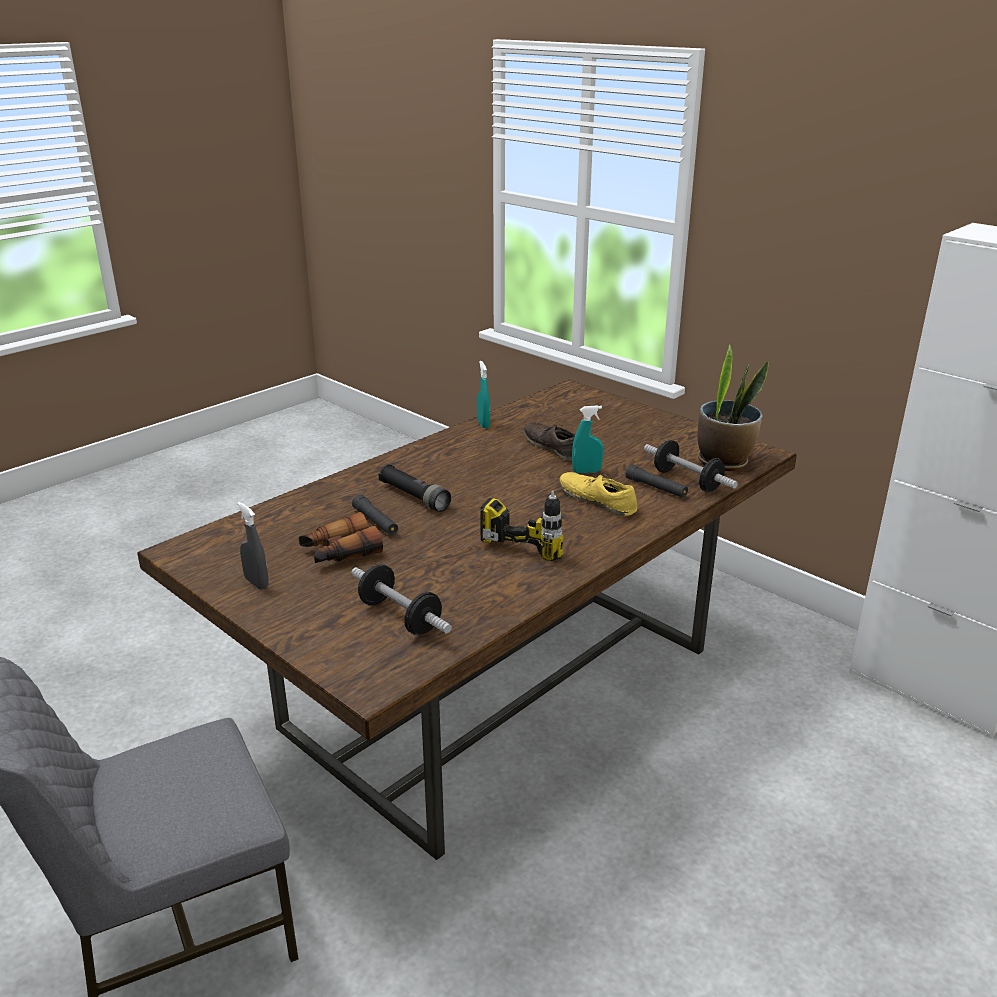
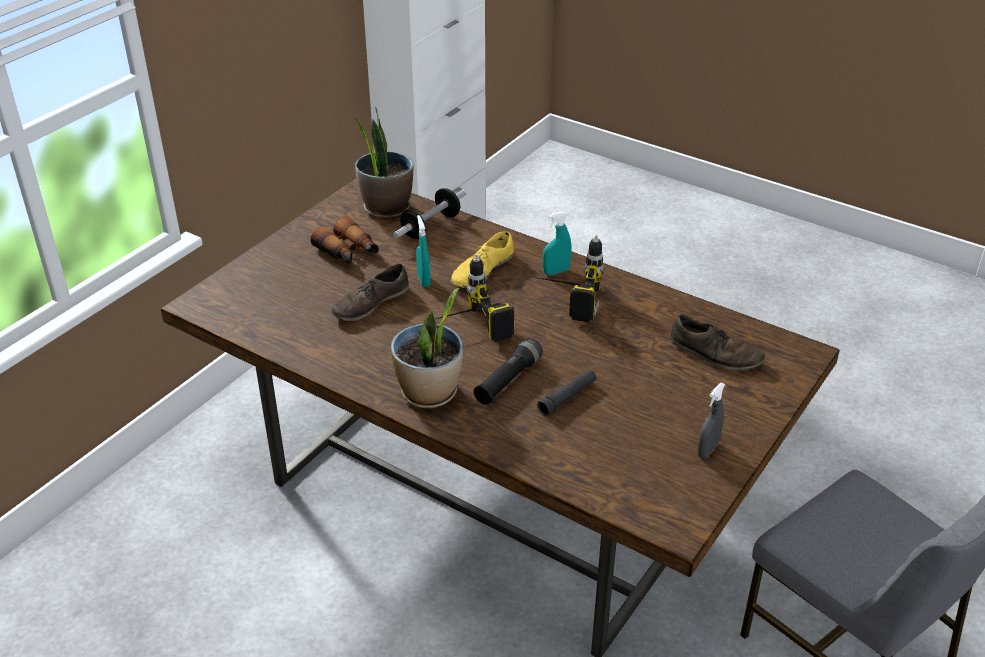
camera: 100 degrees left, 10 degrees up
(340, 552) = (633, 409): binoculars -> binoculars (348, 252)
(400, 617) = (715, 354): dumbbell -> brown shoe
(415, 464) = (429, 393): none -> potted plant
(483, 424) = (311, 358): turquoise spray bottle -> turquoise spray bottle (556, 271)
(499, 484) = (463, 330): none -> power drill
(656, 488) = (449, 242): black flashlight -> none

